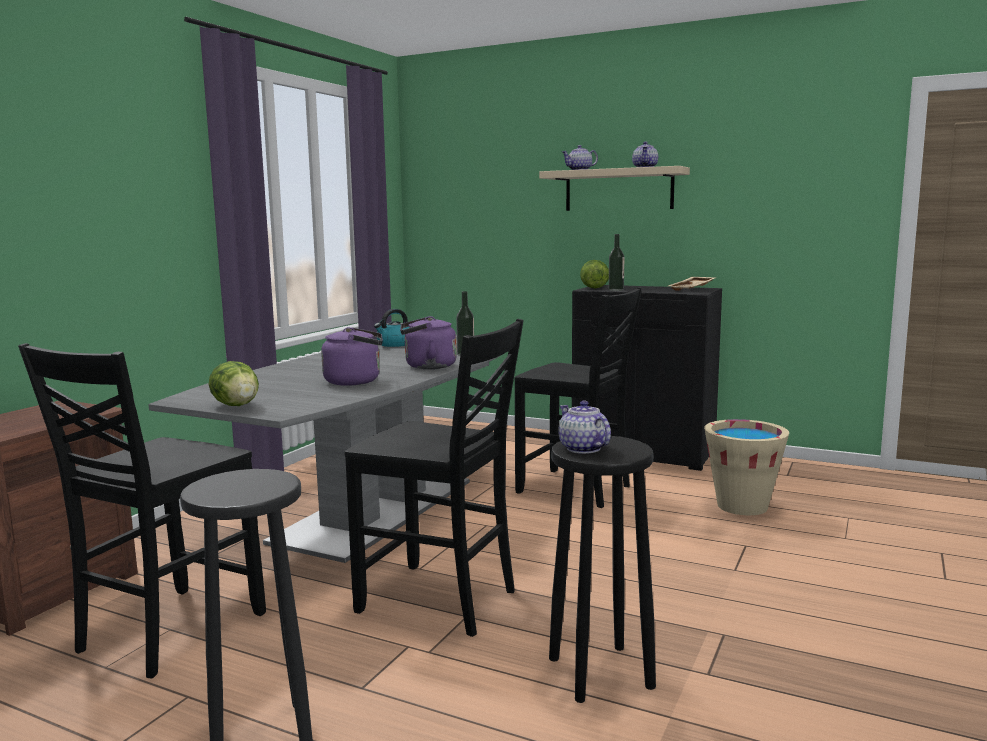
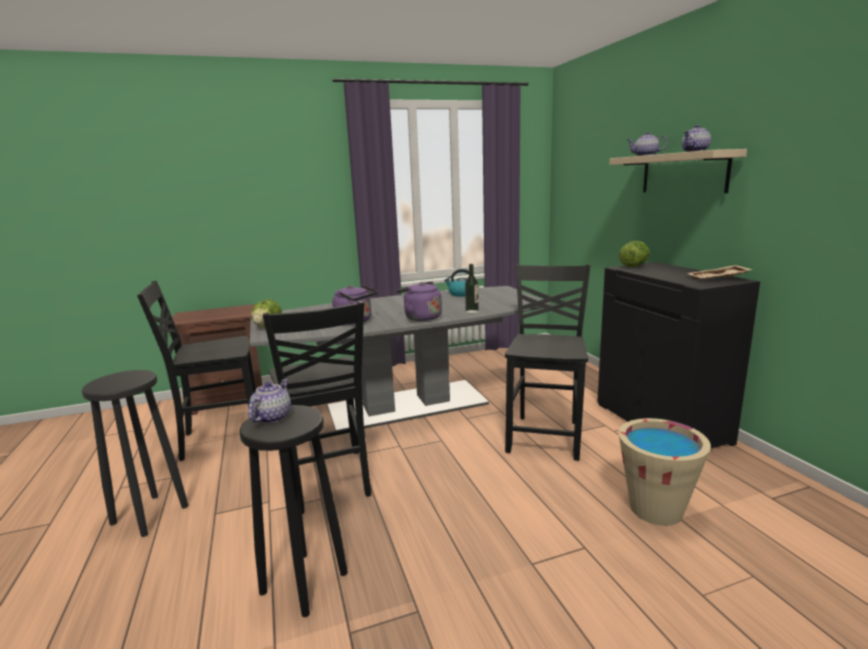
camera: 45 degrees right, 5 degrees up
(576, 489) = (546, 436): black chair -> black chair turned 150 degrees counterclockwise
(616, 290) = (642, 271): bottle -> none

